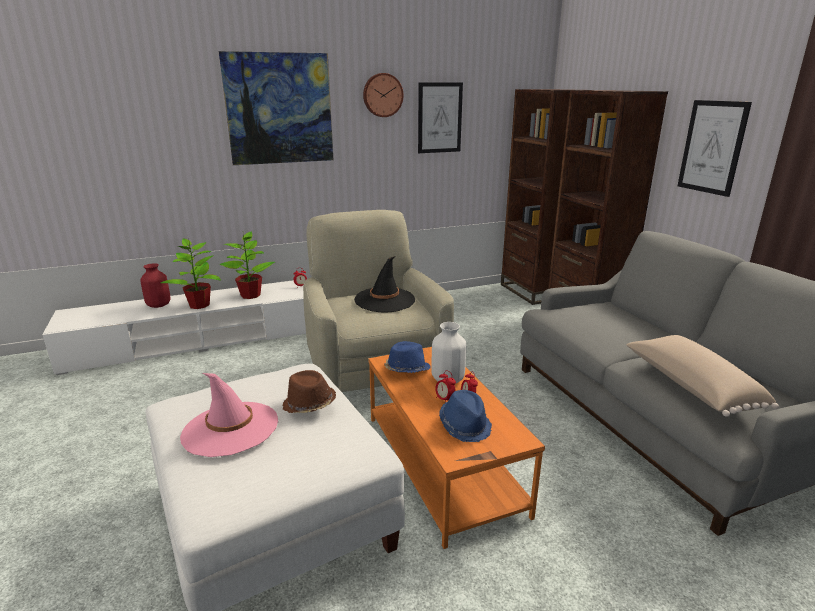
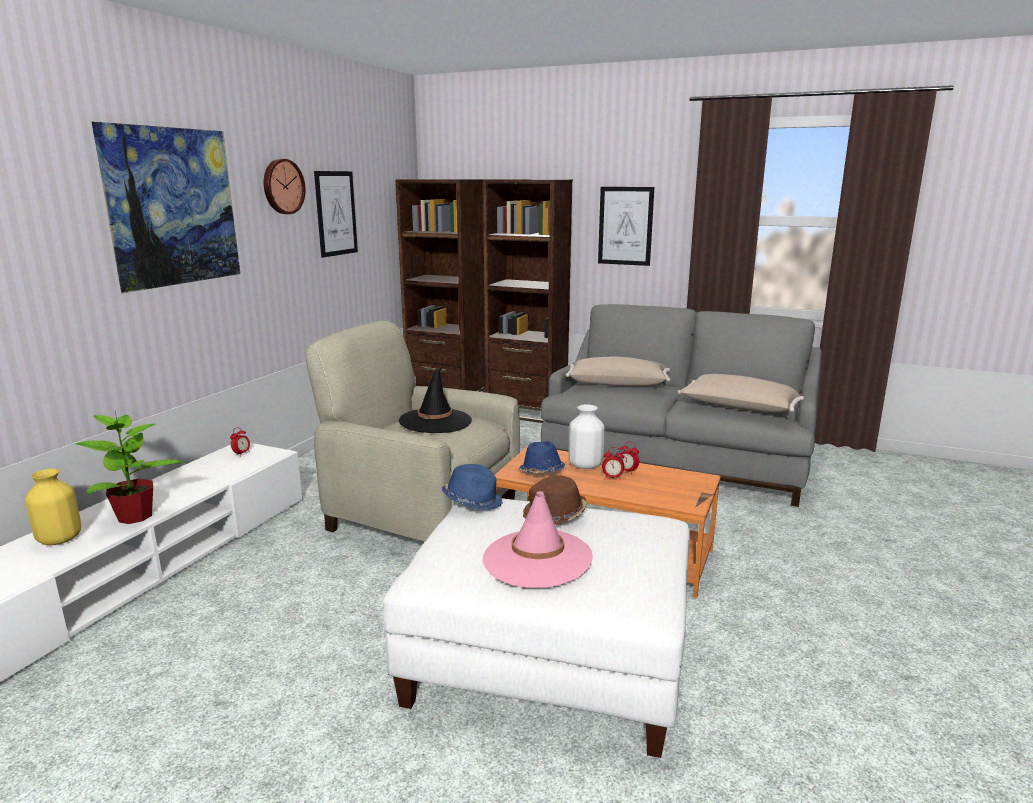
camera: 45 degrees left, 5 degrees down
(158, 305) = (60, 539): red vase -> yellow vase
(250, 295) = (191, 482): potted plant -> none
(465, 425) = (658, 486): blue hat -> blue hat (473, 501)
(610, 317) = (617, 384): none -> beige pillow

